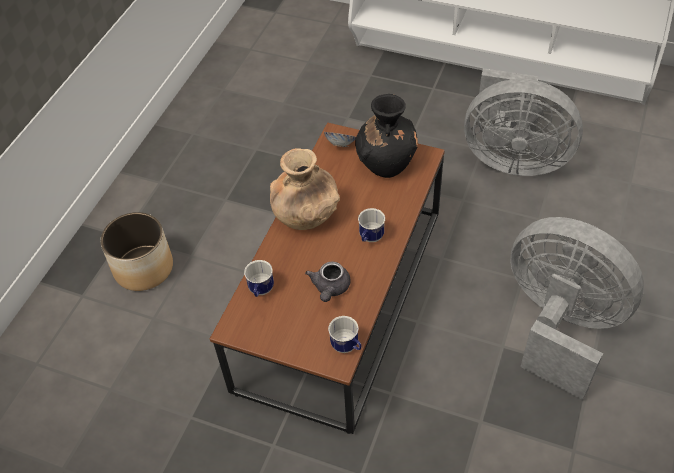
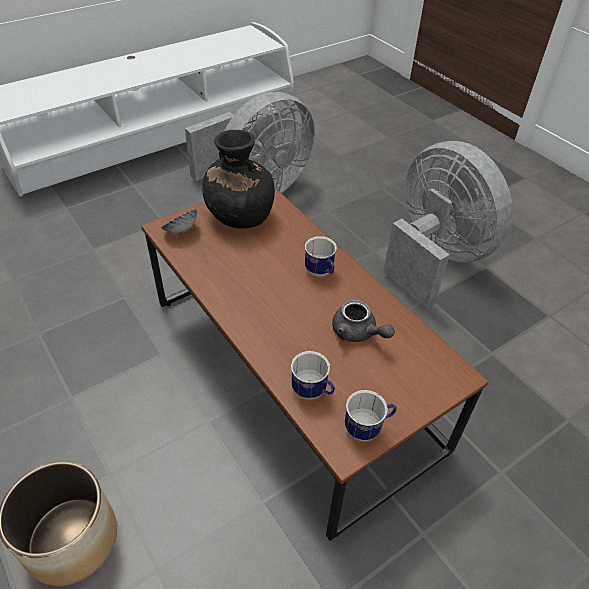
camera: 60 degrees left, 5 degrees down
(305, 215) = (244, 302): brown vase -> none
(347, 347) = (443, 358): mug -> mug (367, 428)
(559, 325) = (434, 257): grey fan -> grey fan turned 75 degrees clockwise

